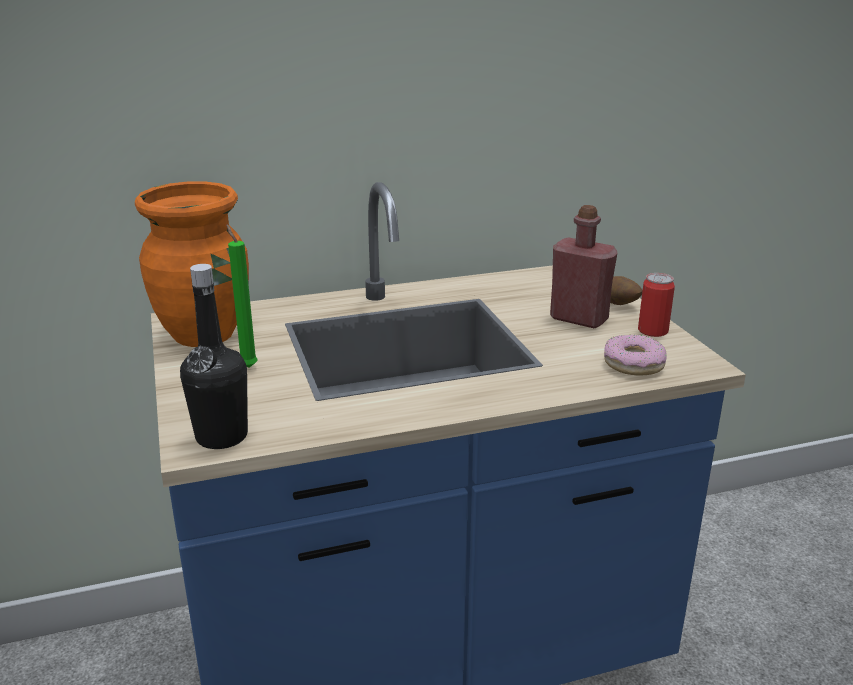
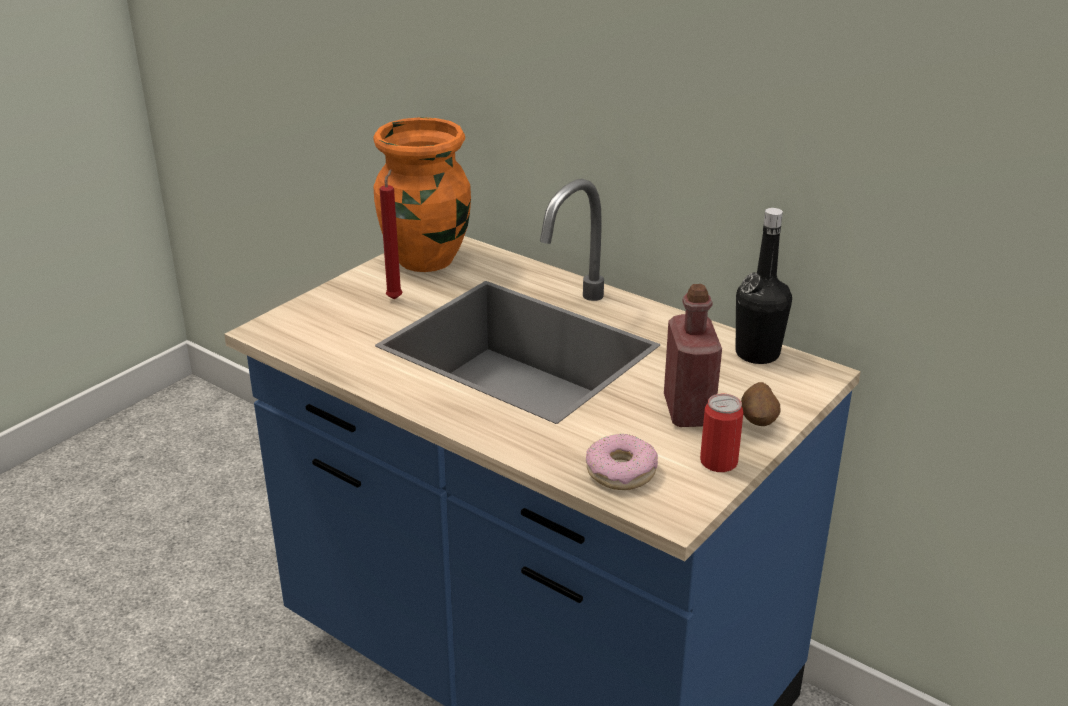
camera: 55 degrees right, 5 degrees up
(221, 436) = (286, 333): black bottle -> black bottle (757, 354)
(247, 366) = (395, 298): green candle -> red candle

